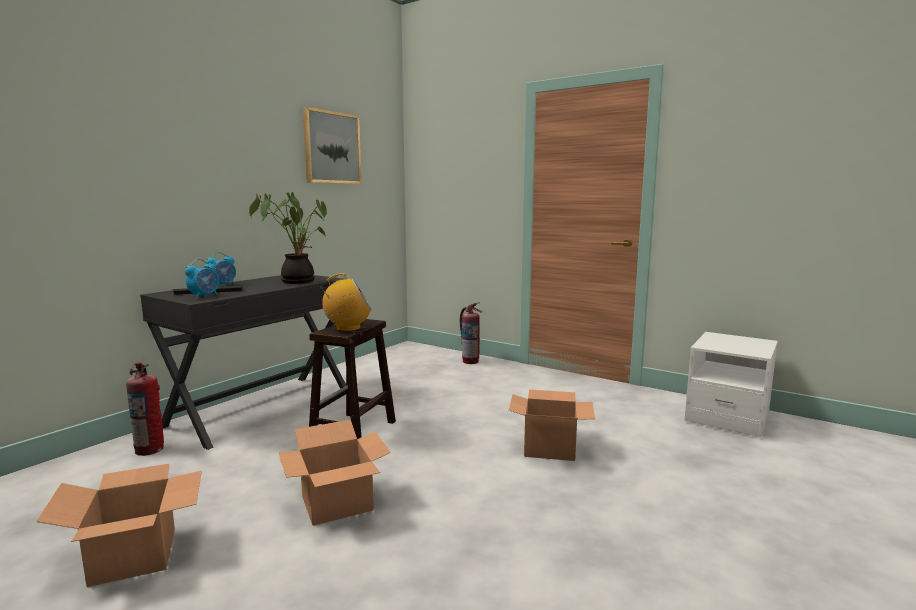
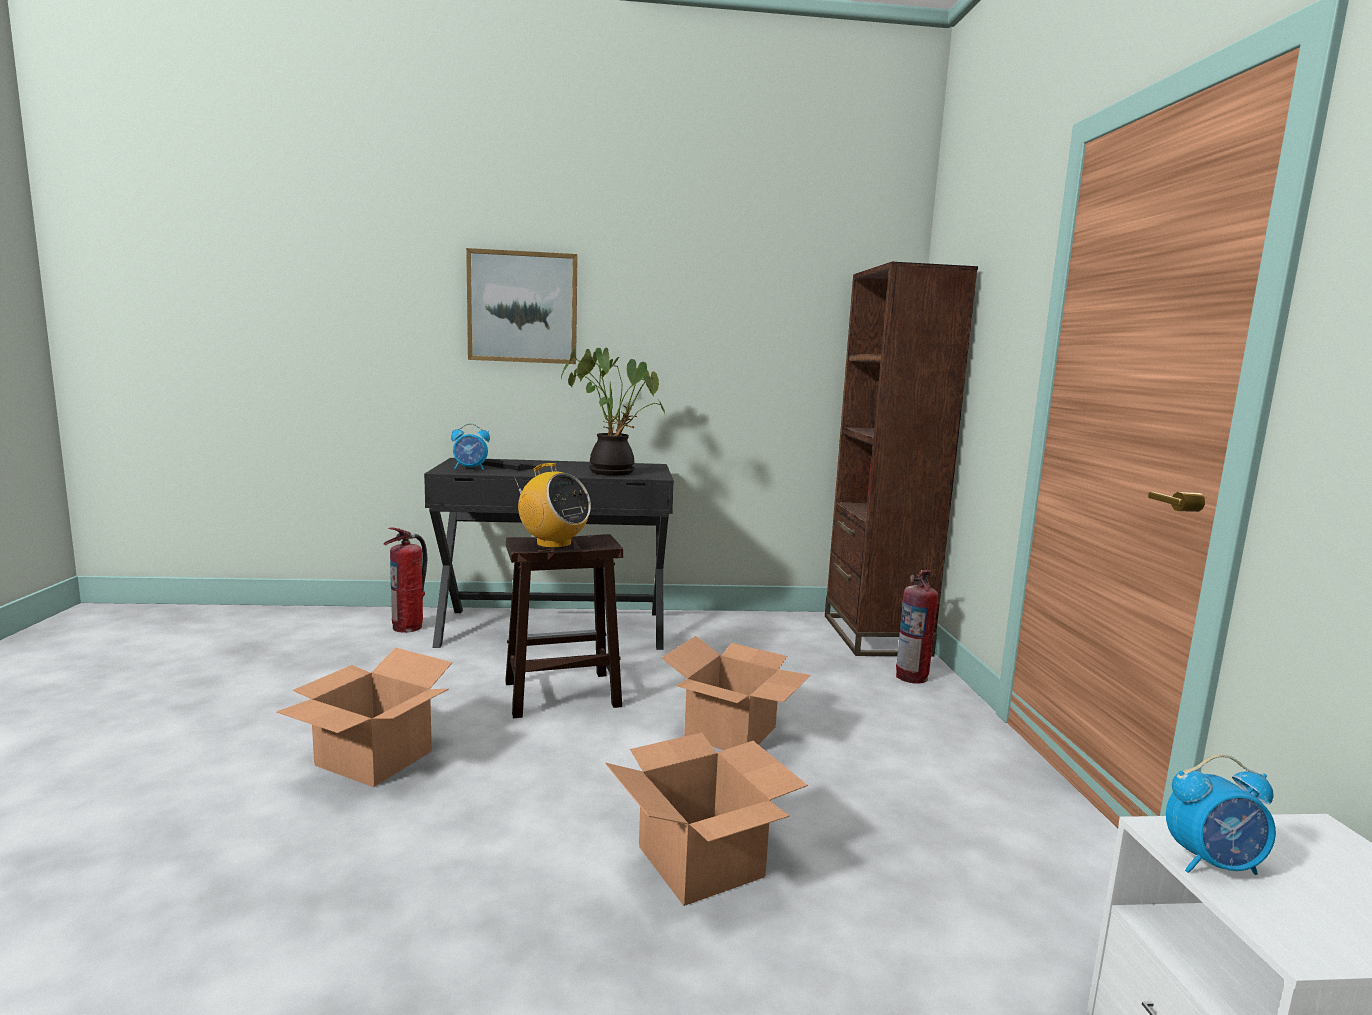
camera: 50 degrees right, 0 degrees up
(133, 555) = (214, 707): cardboard box -> cardboard box (730, 731)
(223, 285) = (538, 462): alarm clock -> alarm clock (1213, 864)
(332, 148) = (759, 285): picture -> picture (523, 307)
(423, 351) = (875, 635): none -> brown bookcase

